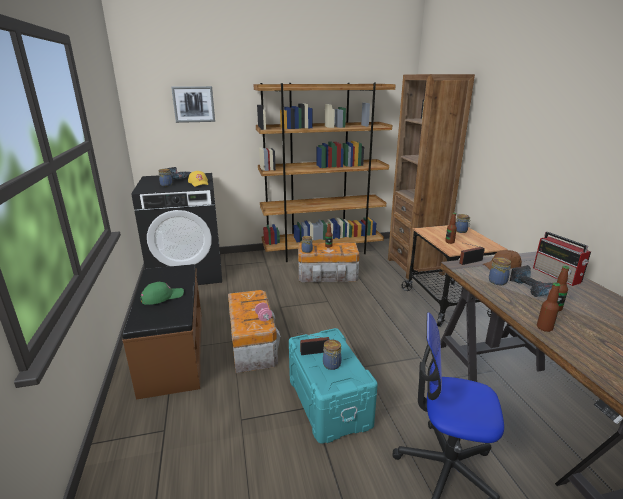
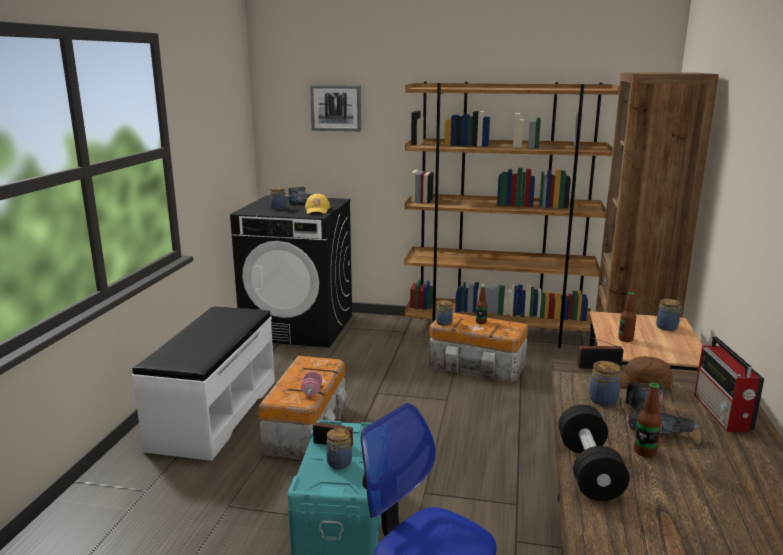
camera: 25 degrees right, 5 degrees down
(162, 296) = (202, 338): green cap -> none
(172, 351) = (214, 413): brown bench -> white bench
(544, 328) = (589, 470): bottle -> black dumbbell

